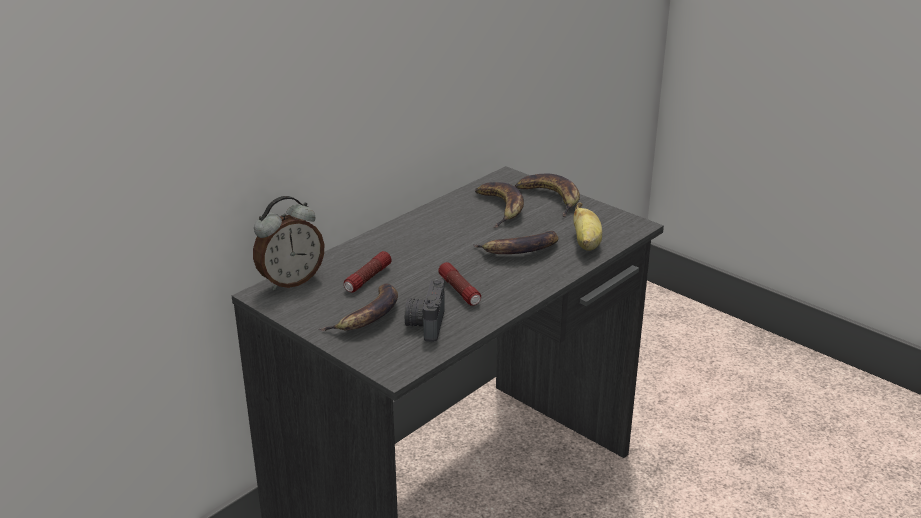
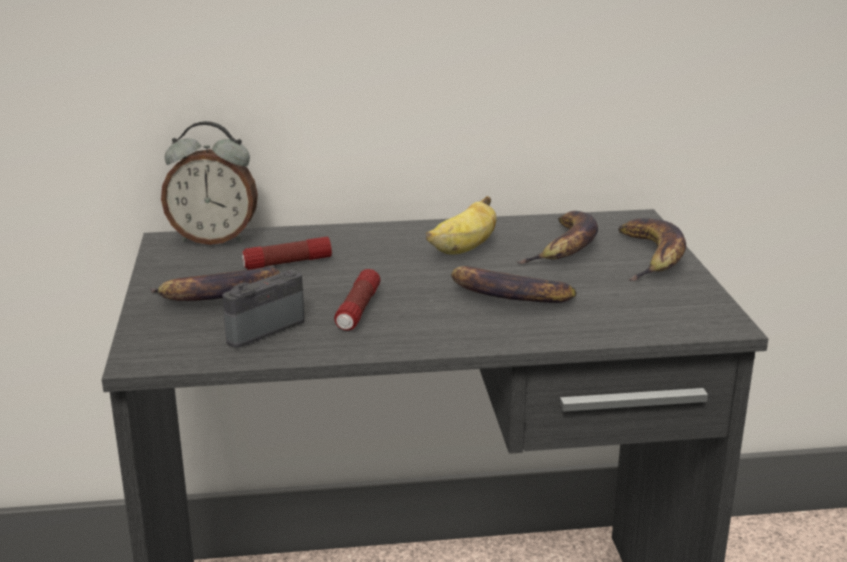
camera: 40 degrees right, 5 degrees down
(586, 243) = (609, 319): banana -> banana (464, 249)

